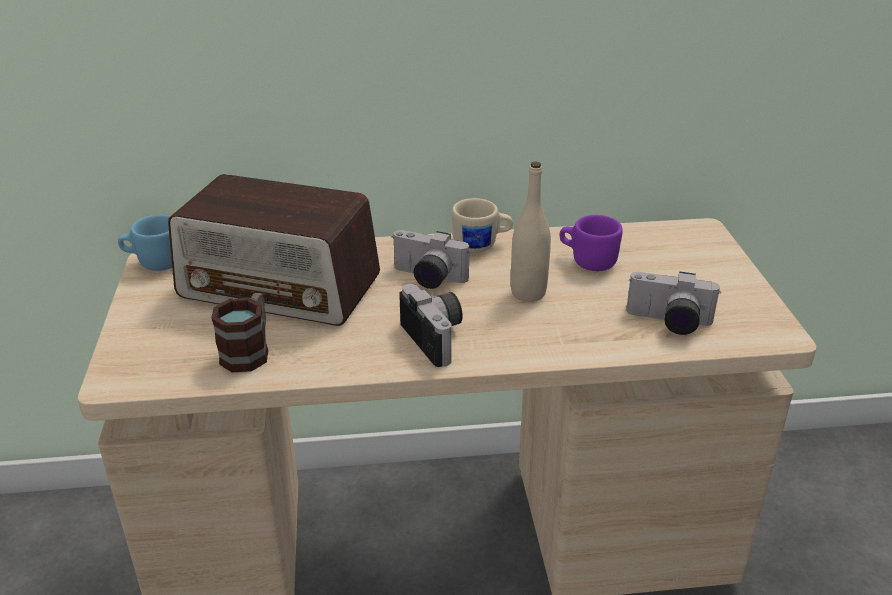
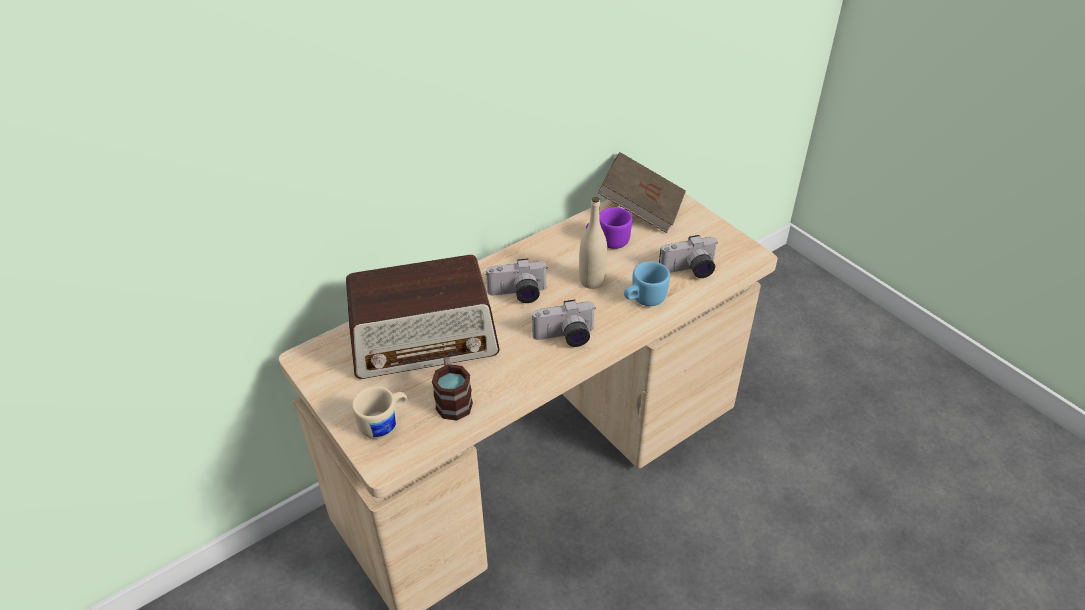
camera: 30 degrees left, 10 degrees up
(154, 262) = (307, 358): blue mug -> blue mug (643, 299)
(438, 337) = (565, 338): camera -> camera turned 135 degrees clockwise
(482, 245) = (530, 253): beige mug -> beige mug (385, 423)
(662, 242) = (641, 208): none -> brown book

